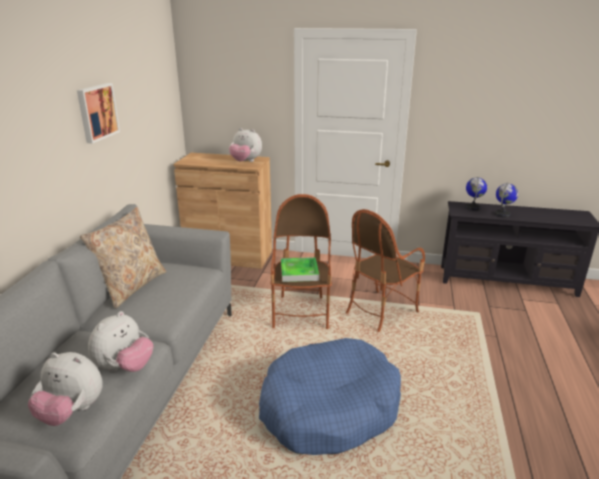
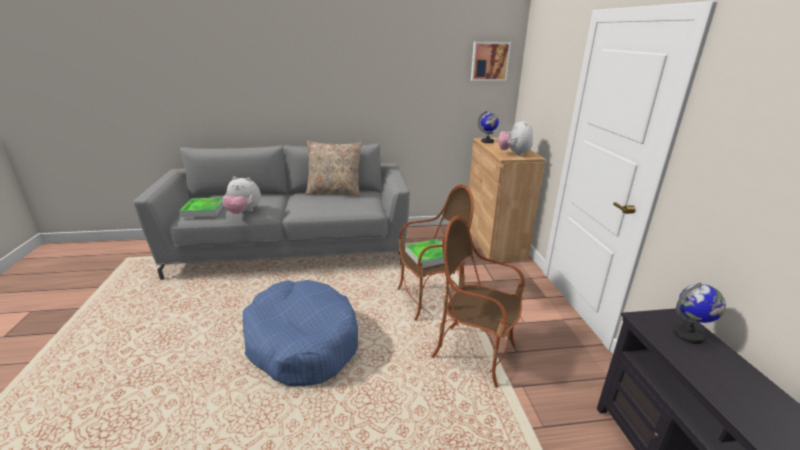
camera: 70 degrees right, 0 degrees up
(72, 412) = (203, 210): plush toy -> tray
(97, 112) = (383, 71): picture -> picture (489, 61)
(502, 214) = (706, 374): globe -> globe (487, 141)

